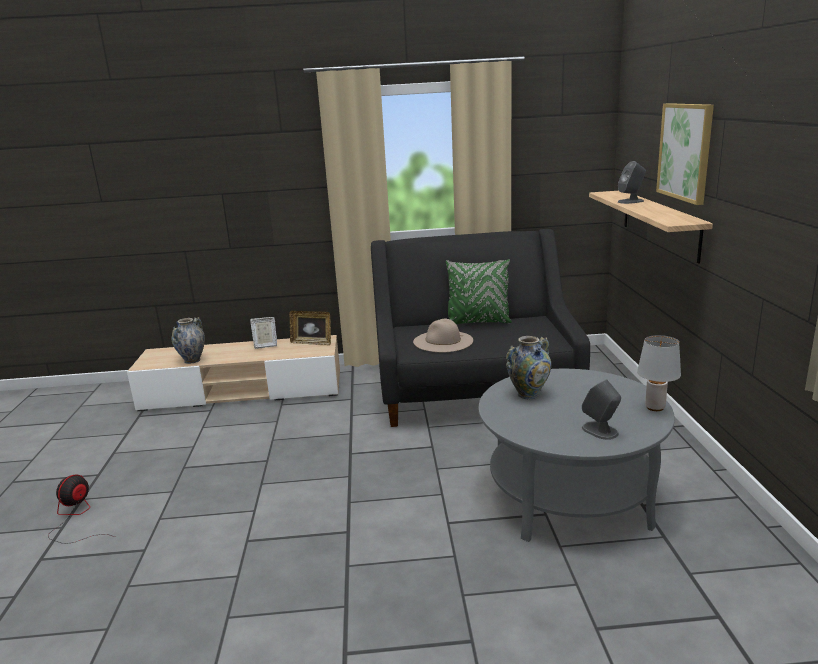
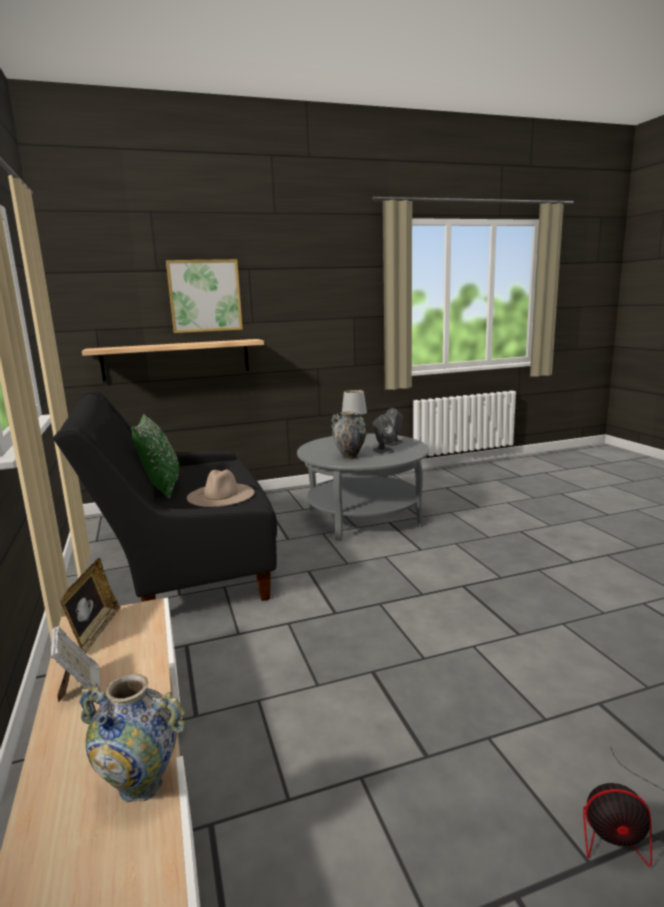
camera: 105 degrees left, 5 degrees down
(631, 201) = (155, 345): grey speaker -> grey speaker (383, 450)

